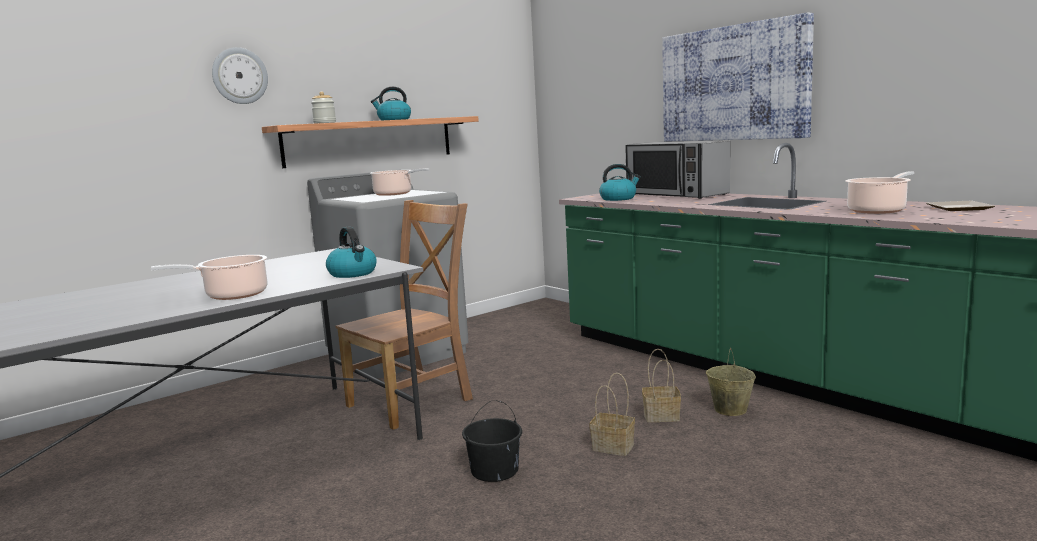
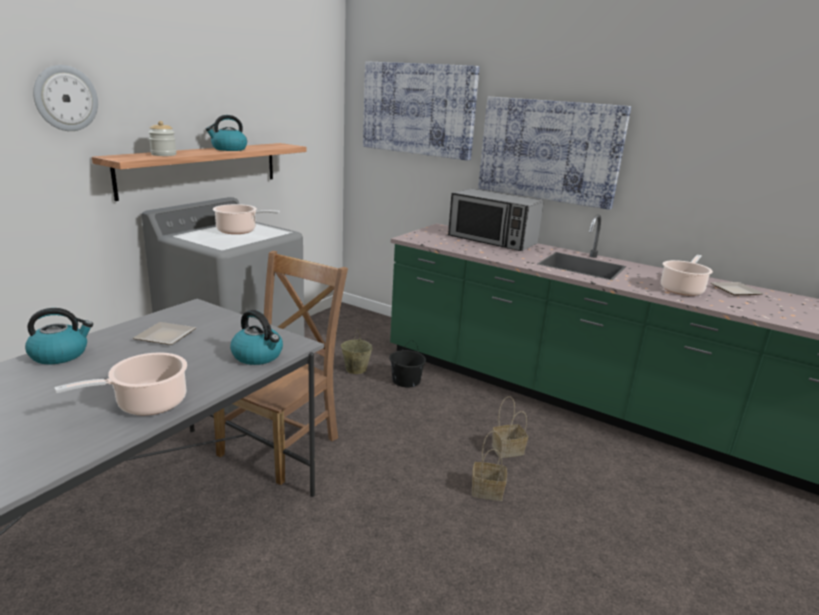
camera: 20 degrees left, 10 degrees up
(286, 266) = (166, 337): none -> plate
(495, 470) = (402, 531): black bucket -> black bucket (406, 380)
(601, 68) = (419, 109): none -> picture
(618, 198) = (447, 244): kettle -> kettle (60, 354)
(729, 409) = (555, 438): beige bucket -> beige bucket (355, 369)

